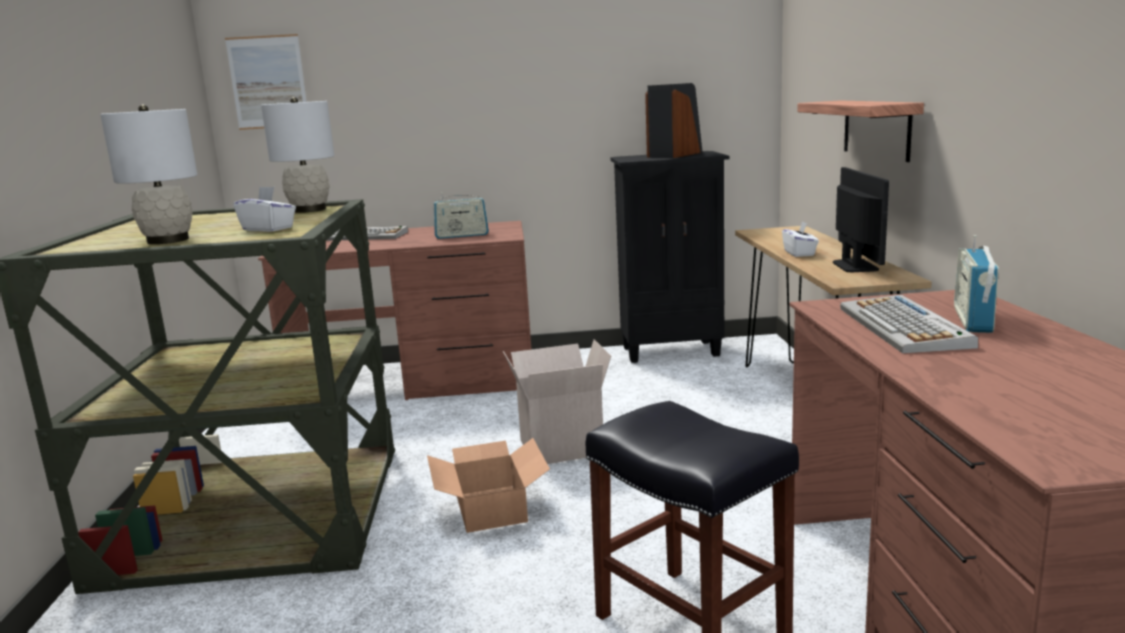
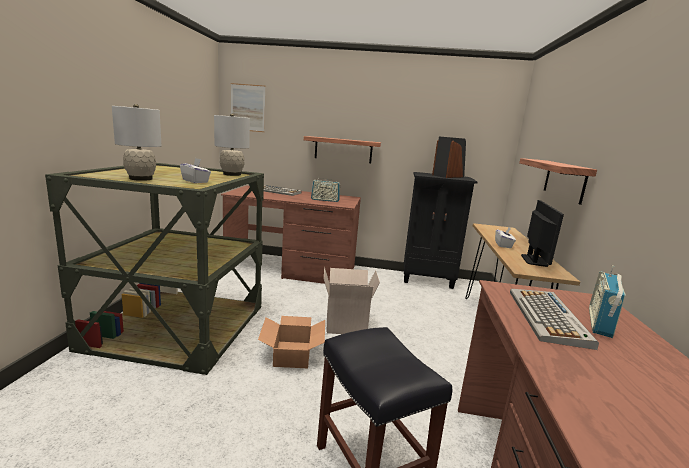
camera: 10 degrees right, 0 degrees up
(472, 136) = (343, 150): none -> shelf

